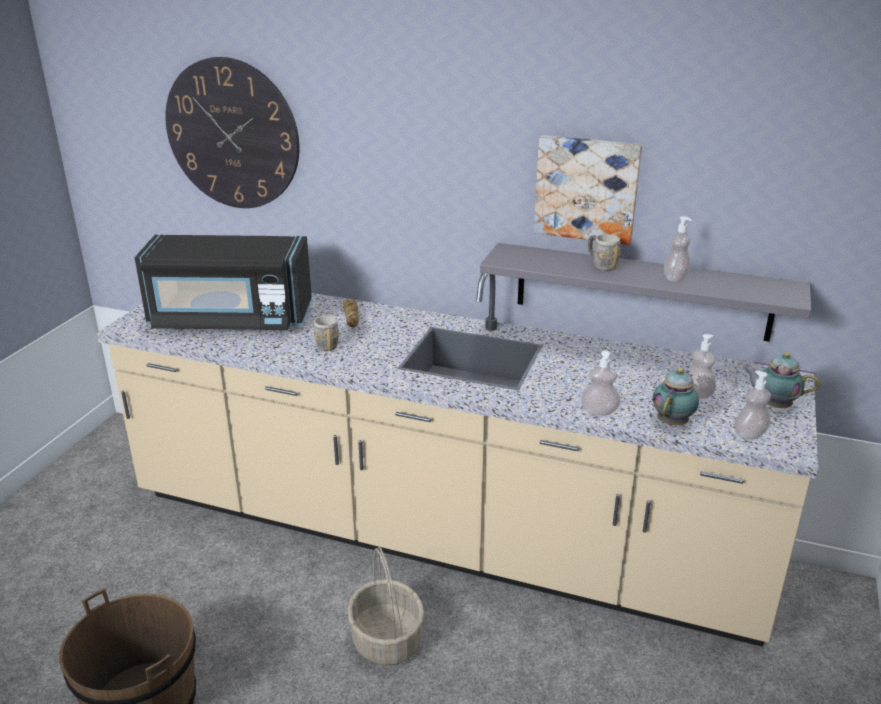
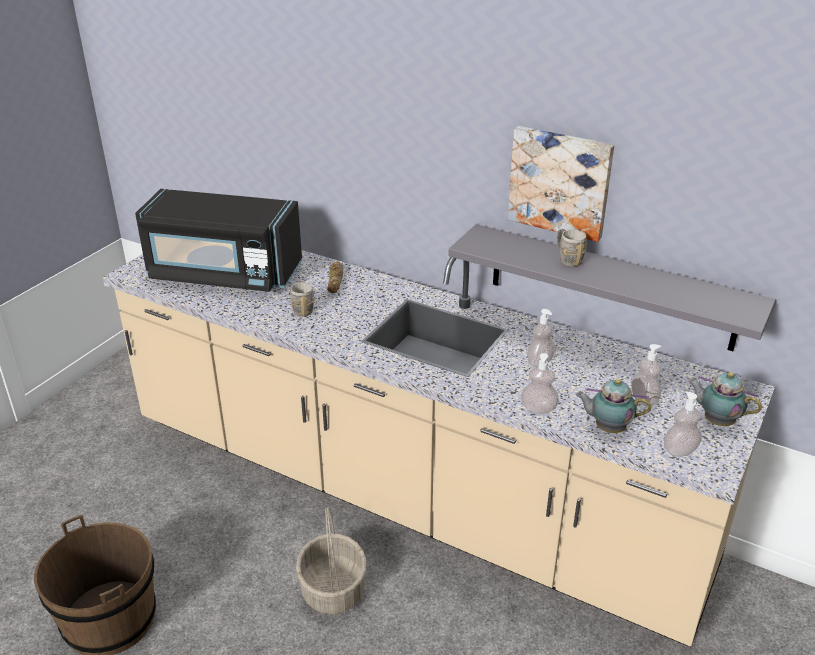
camera: 10 degrees right, 5 degrees up
(232, 134) = (238, 96): wall clock -> none
(673, 422) = (607, 428): teapot -> teapot turned 120 degrees counterclockwise
(675, 278) = (636, 281): soap dispenser -> soap dispenser (539, 362)

